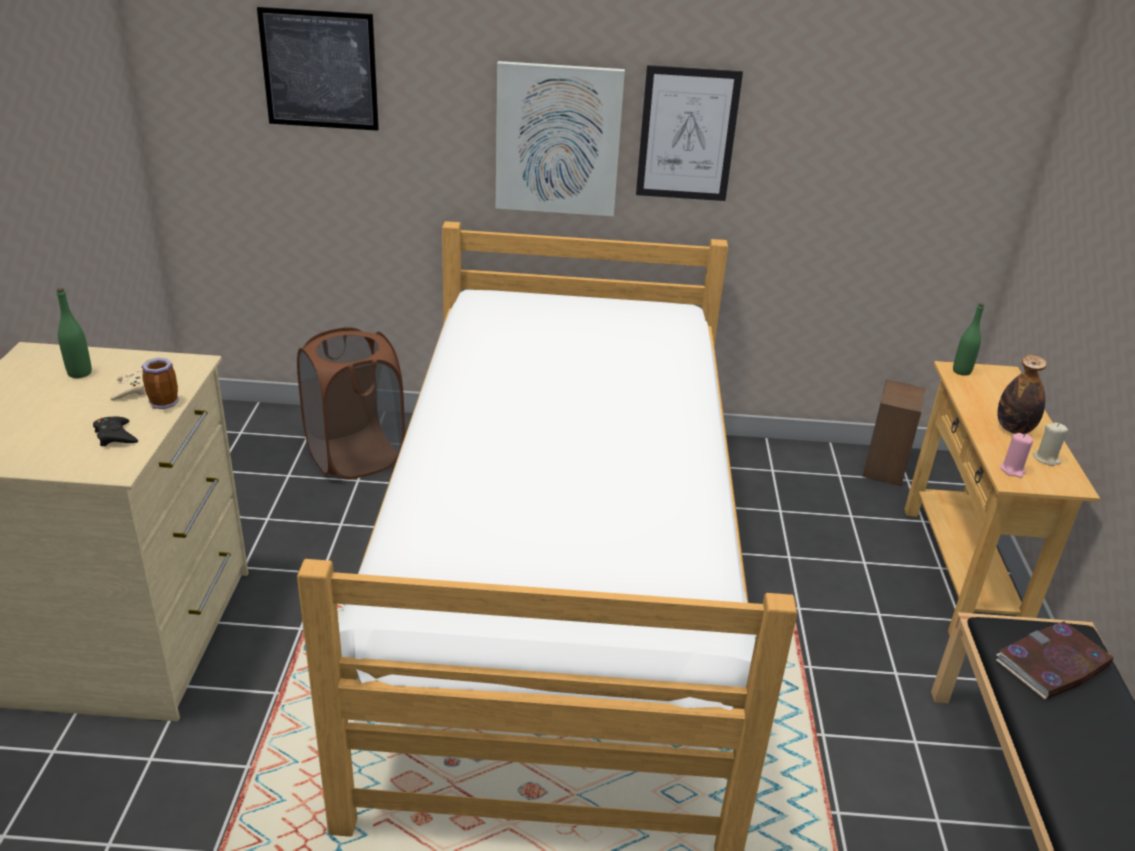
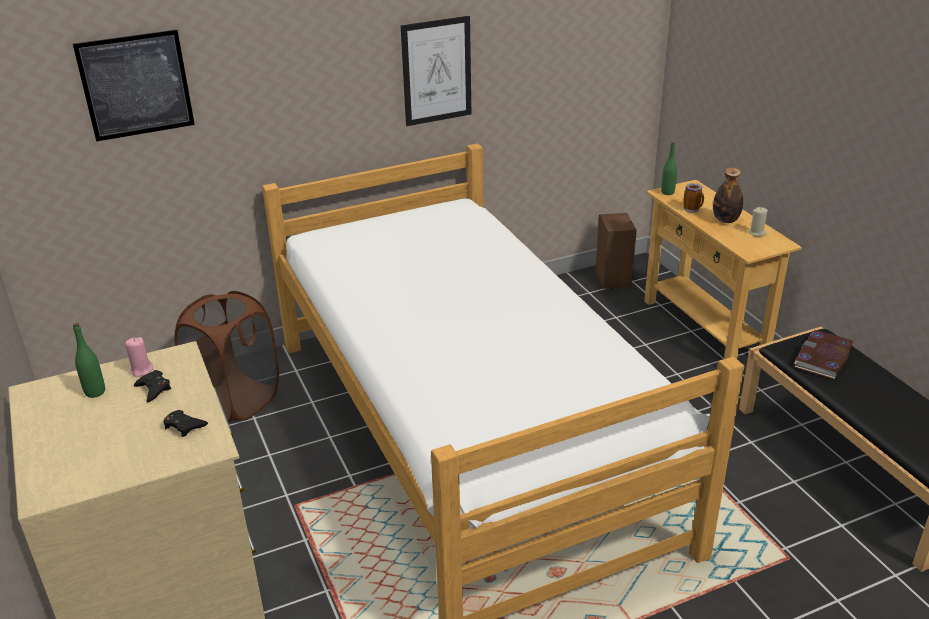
camera: 25 degrees left, 0 degrees up
(131, 389) = (154, 389): beige game controller -> black game controller
(165, 404) = (195, 390): mug -> mug (693, 209)
(558, 139) = (341, 97): picture -> none
(1012, 470) = (745, 246): pink candle -> pink candle (142, 370)

